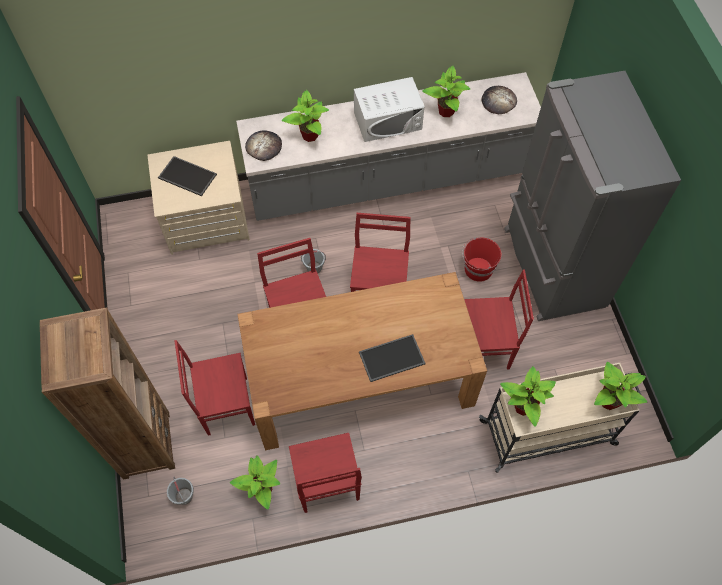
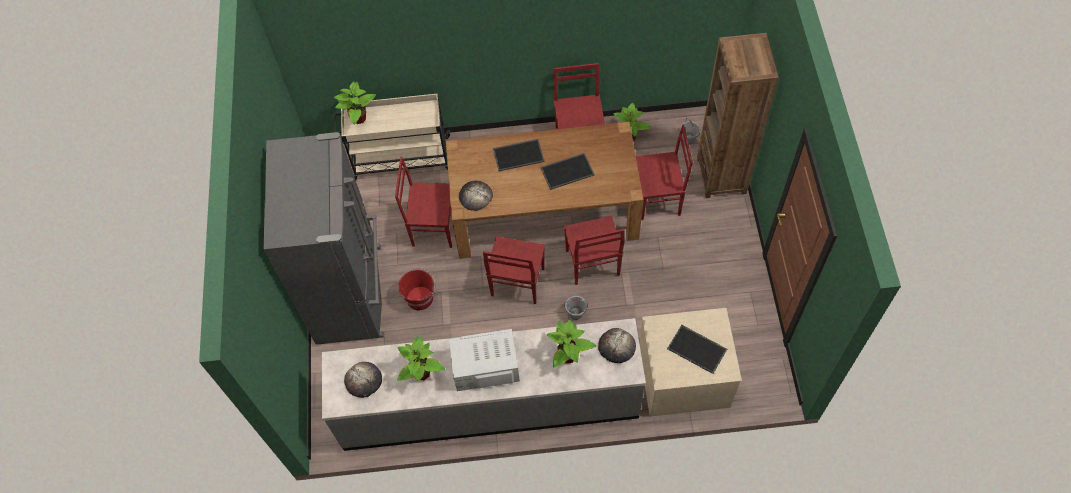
camera: 170 degrees left, 0 degrees up
(329, 342) = (567, 170): none -> tray
(434, 301) = (475, 196): none -> bread
(522, 407) = (425, 119): potted plant -> none

